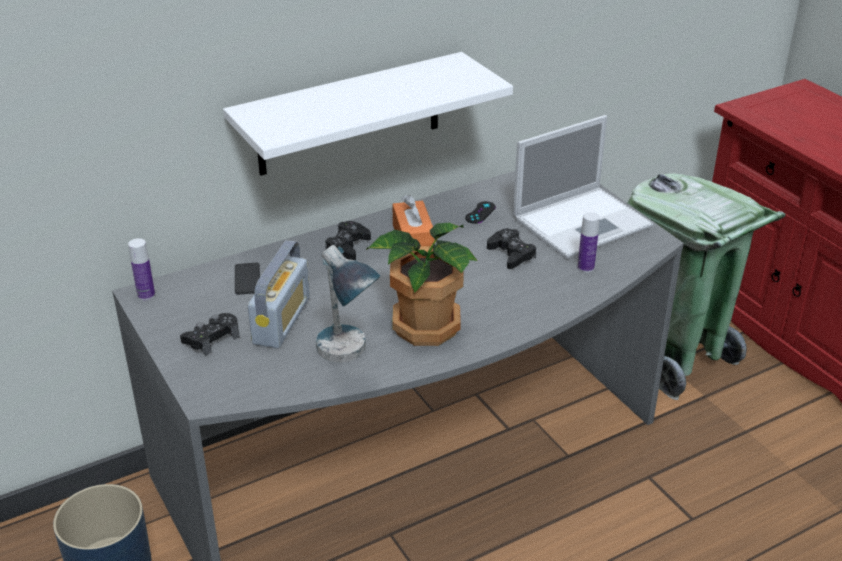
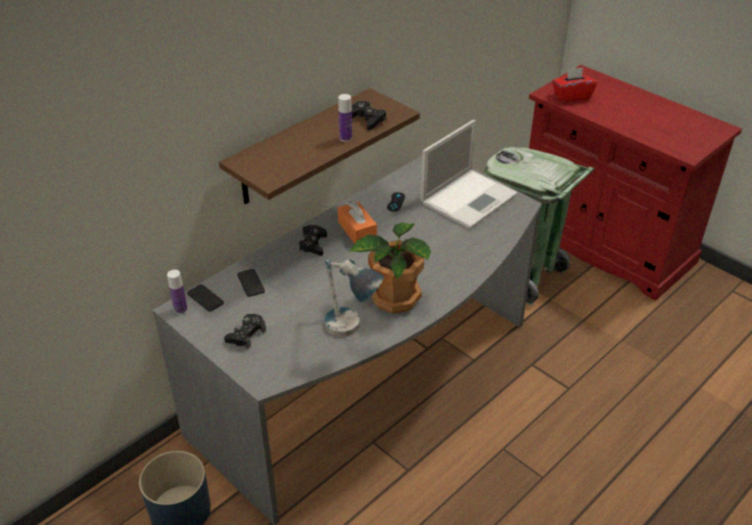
camera: 15 degrees left, 5 degrees up
(182, 287) = (205, 298): none -> phone
(281, 320) = (290, 311): radio -> none
(349, 114) = (300, 148): white shelf -> brown shelf
(511, 254) = (430, 231): black game controller -> black game controller (367, 119)
(585, 267) = (484, 233): bottle -> bottle (345, 138)
(775, 115) = (571, 96): none -> red tissue box

